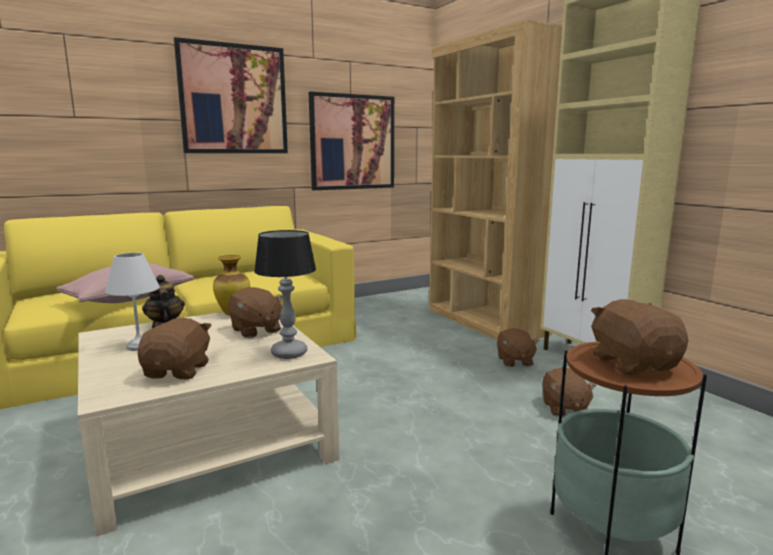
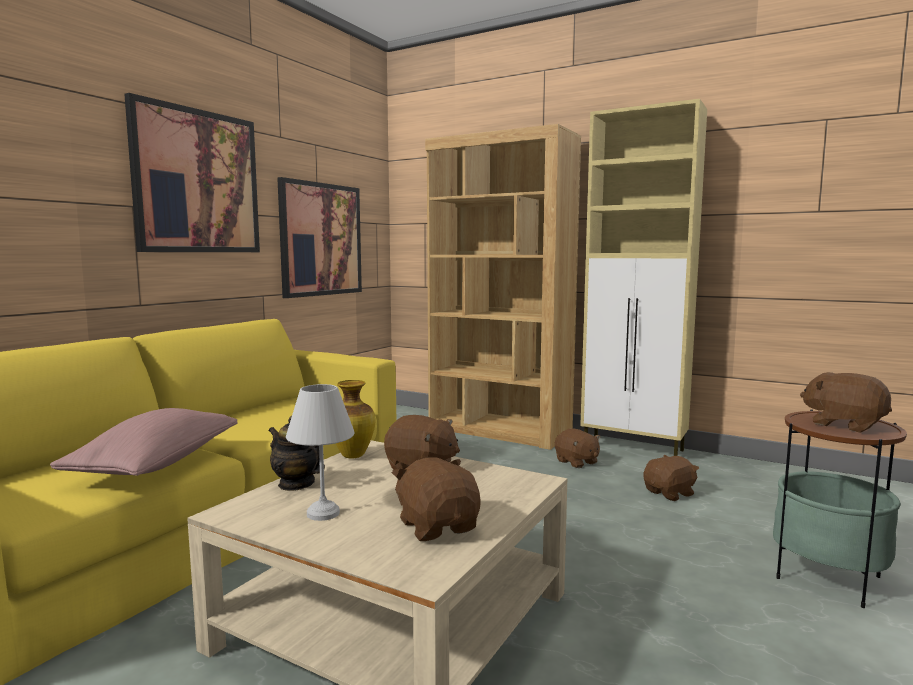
camera: 30 degrees left, 5 degrees down
(290, 353) = (510, 481): table lamp -> none
(564, 408) = (670, 493): brown plush toy -> brown plush toy turned 90 degrees counterclockwise

